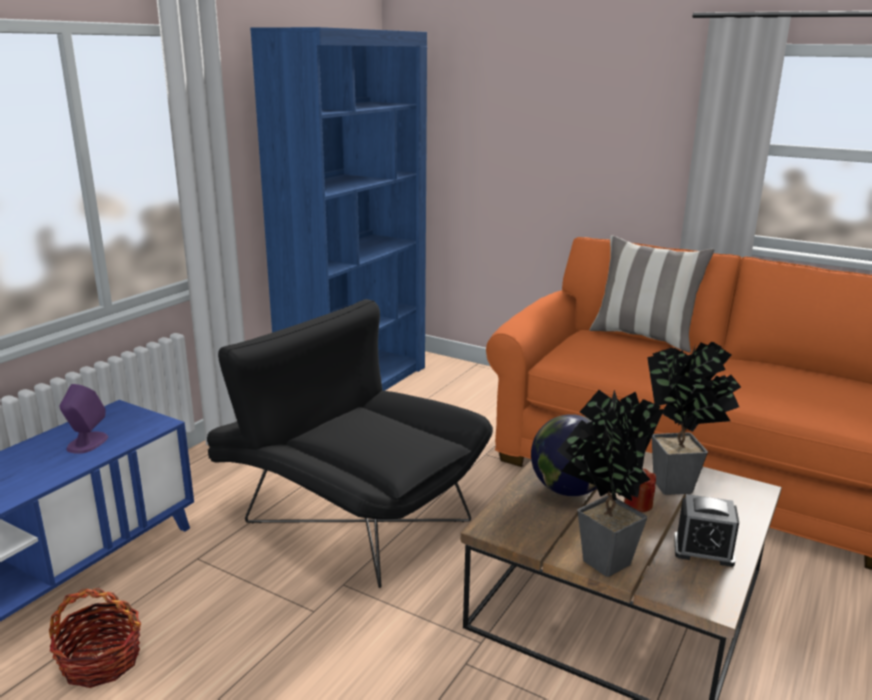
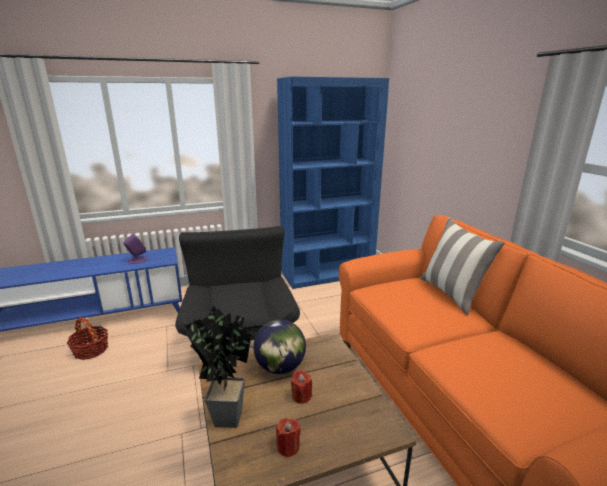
camera: 40 degrees right, 0 degrees up
(680, 488) = (343, 401): potted plant -> none
(703, 550) = (288, 447): alarm clock -> red candle

